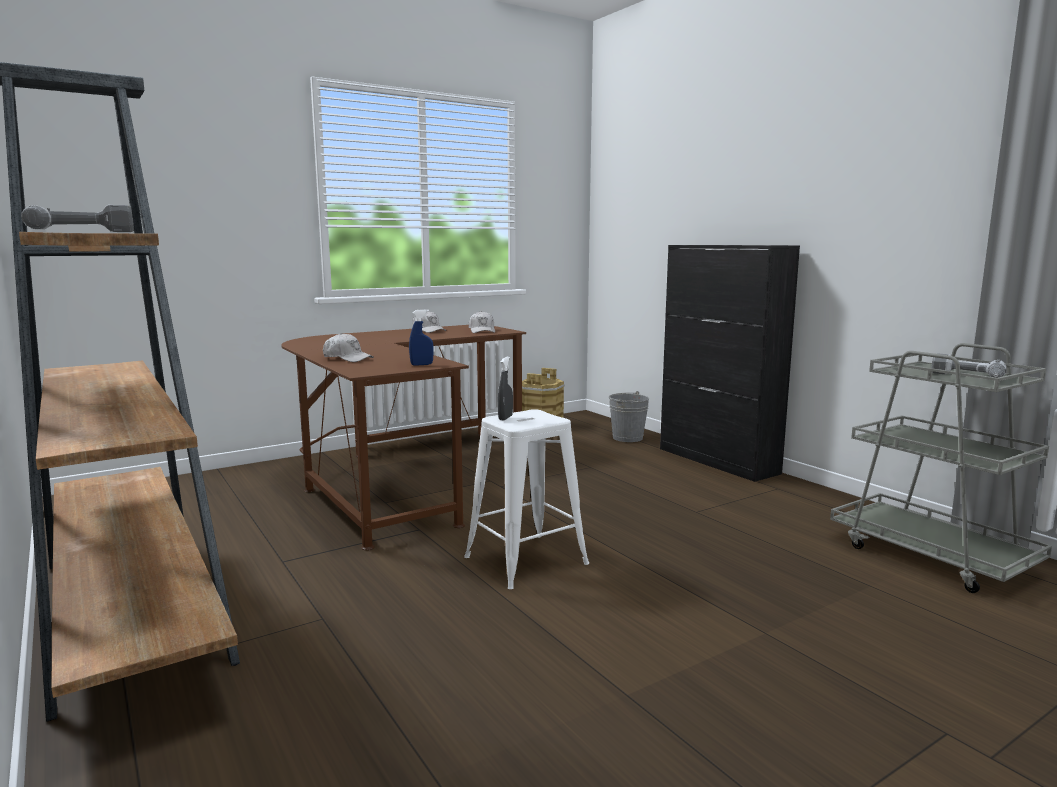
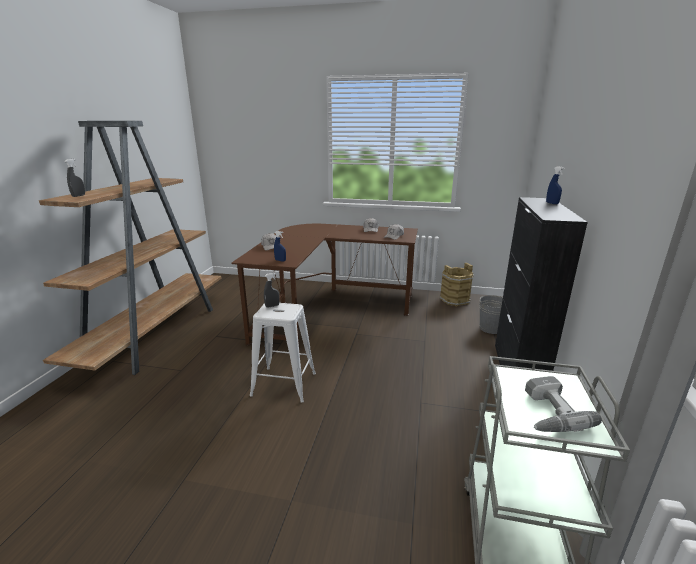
camera: 45 degrees right, 10 degrees up
(82, 232) = (78, 196): power drill -> grey spray bottle
(717, 244) = (552, 203): none -> blue spray bottle

